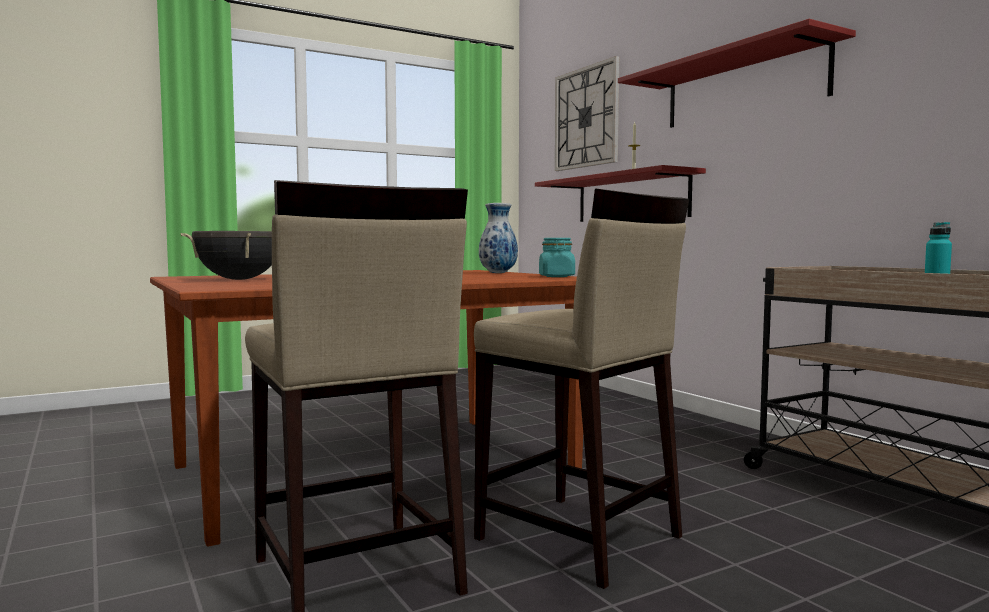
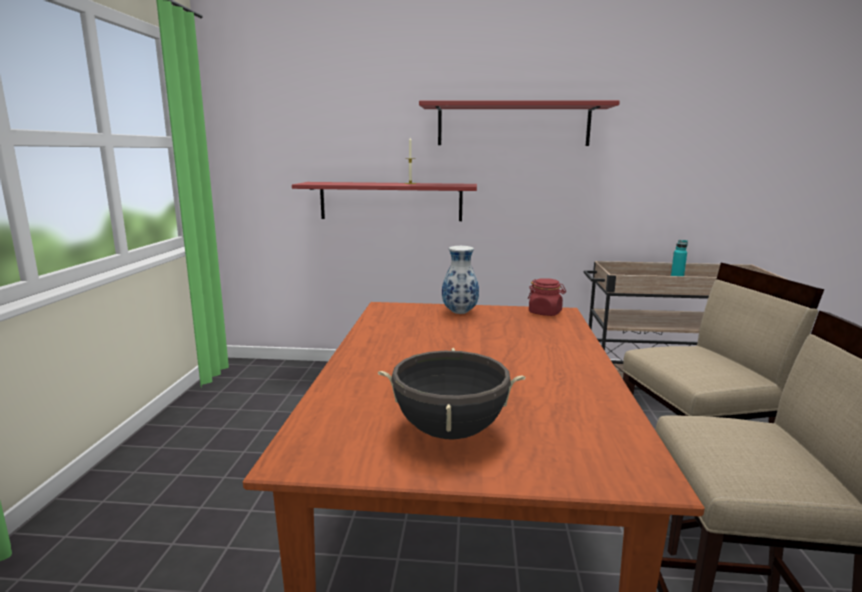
camera: 55 degrees left, 10 degrees up
(556, 276) = (545, 313): turquoise jar -> red jar
(586, 117) = (323, 117): wall clock -> none

